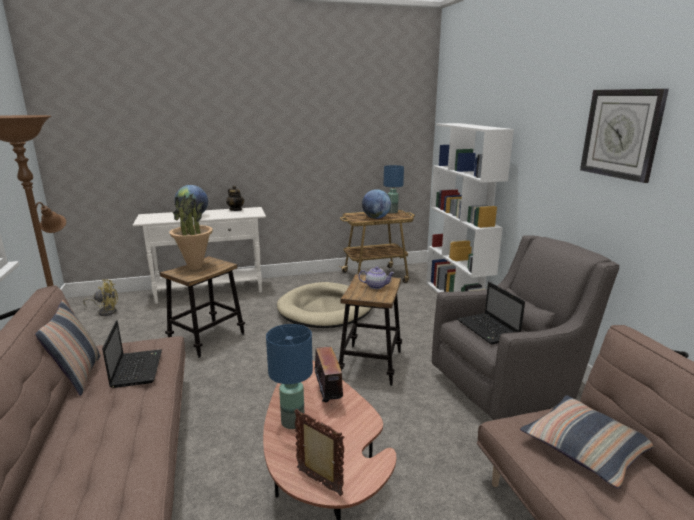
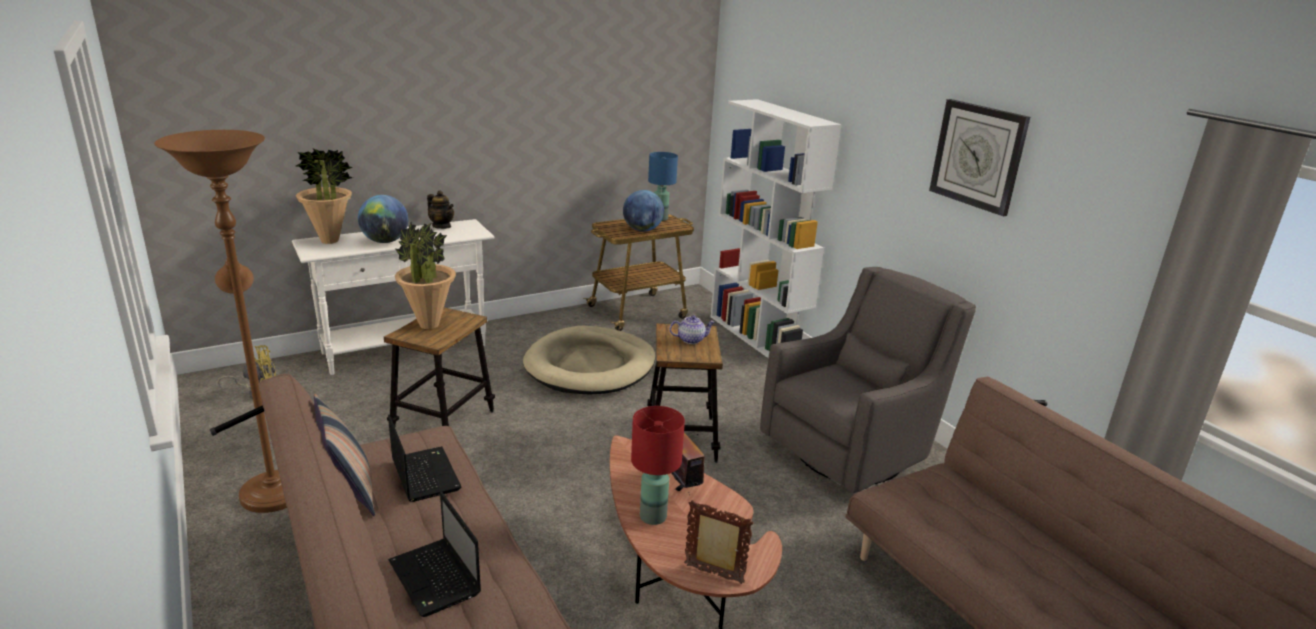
camera: 15 degrees left, 5 degrees up
(160, 215) = (330, 241): none -> potted plant
(292, 421) = (652, 516): blue table lamp -> red table lamp
(489, 330) = (836, 387): laptop -> laptop (436, 579)
(586, 447) = (960, 507): pillow -> none

